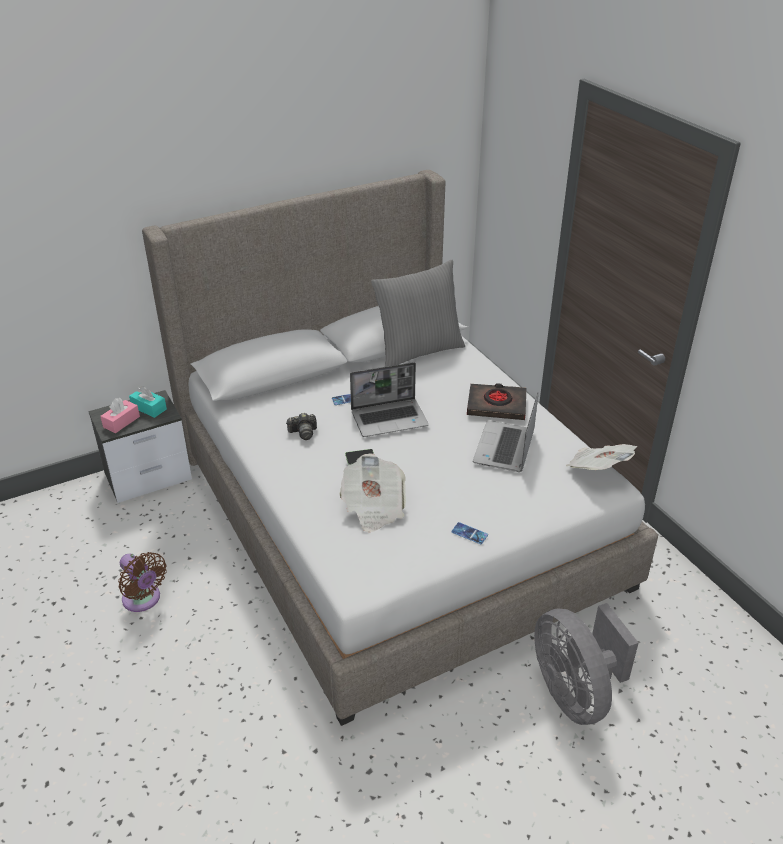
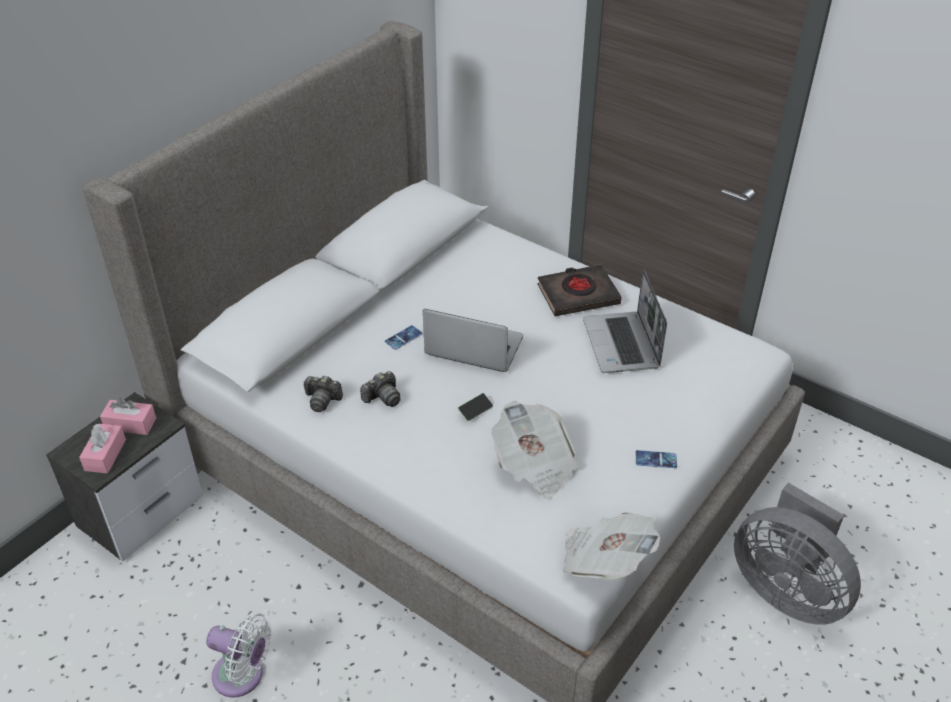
camera: 25 degrees left, 5 degrees up
(143, 600) = (243, 676): brown fan -> white fan
(149, 408) = (130, 424): turquoise tissue box -> pink tissue box
(262, 422) = (322, 400): none -> camera
(390, 418) = (472, 347): laptop -> laptop turned 120 degrees counterclockwise
(418, 350) = (443, 251): grey pillow -> none
(598, 469) = (731, 339): newspaper -> newspaper (605, 560)

